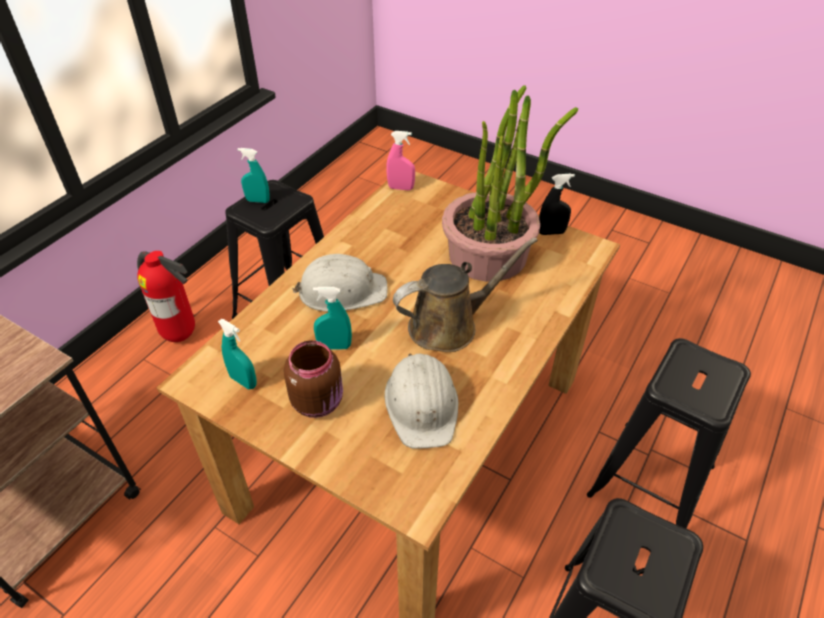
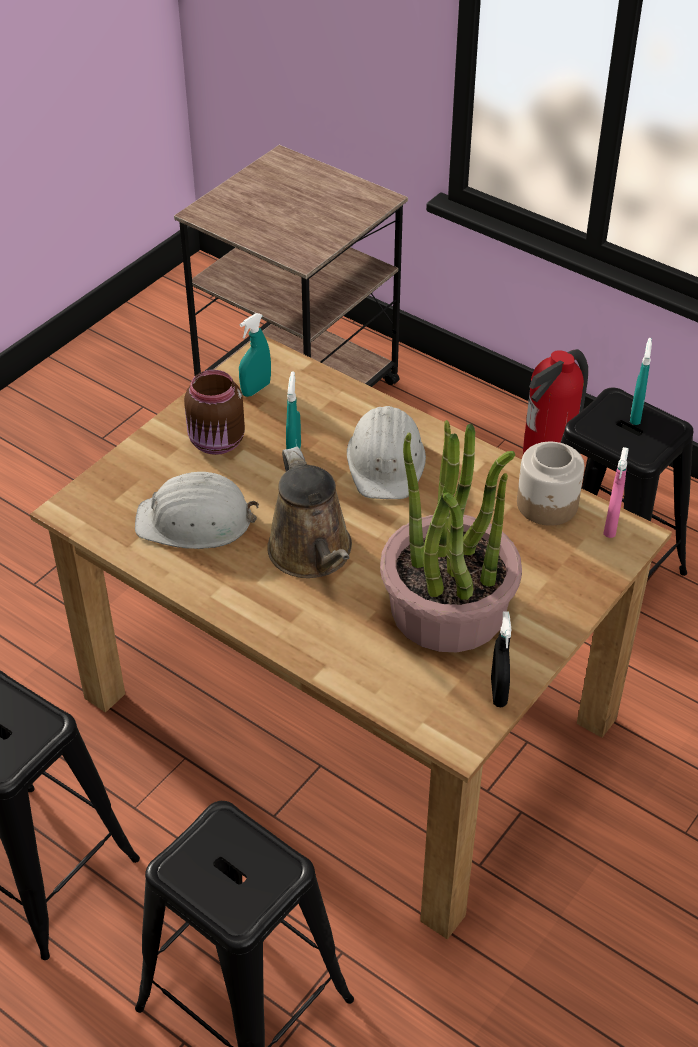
camera: 95 degrees right, 0 degrees up
(383, 213) = (547, 505): none -> jar

